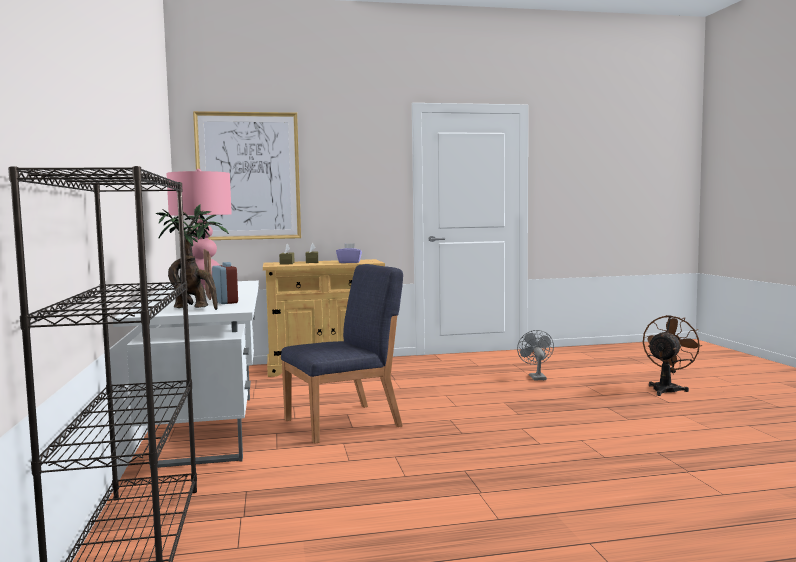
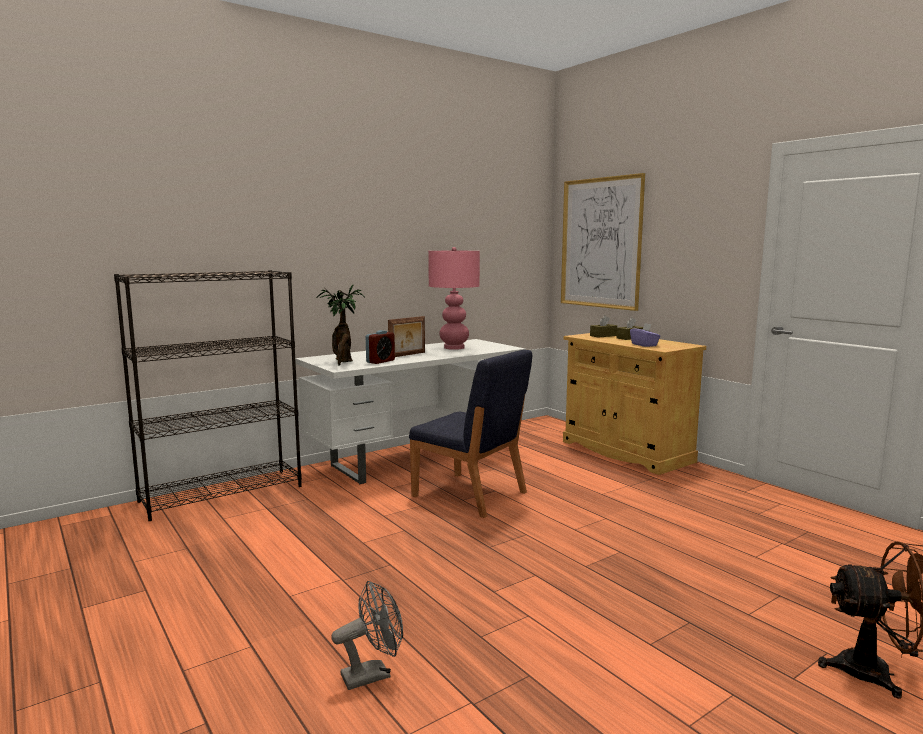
camera: 65 degrees right, 5 degrees up
(536, 377) = (765, 555): grey fan -> grey fan (373, 674)

